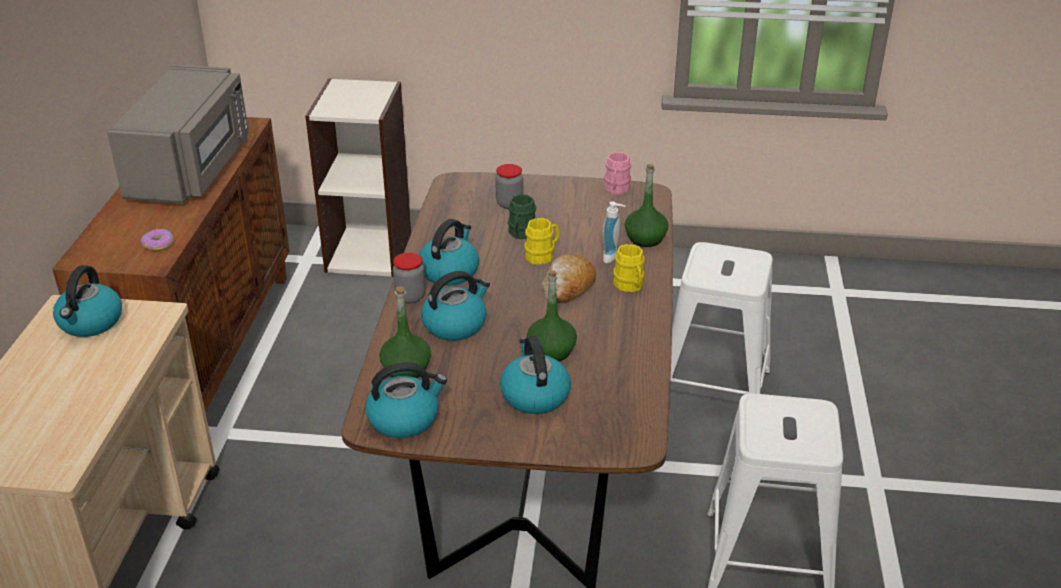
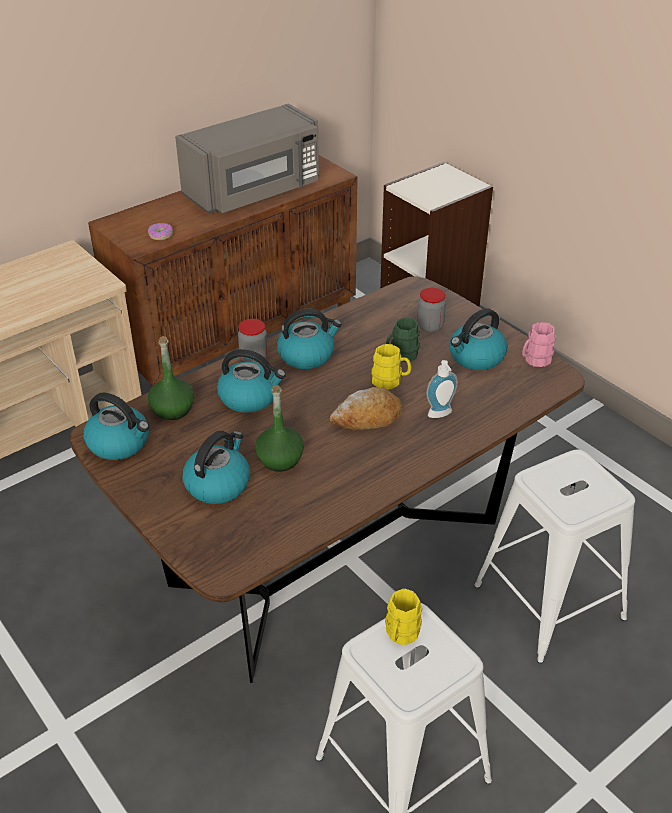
camera: 45 degrees right, 5 degrees up
(90, 323) = (63, 269): kettle -> kettle (476, 357)
(630, 286) = (416, 446): yellow mug -> yellow mug (400, 634)
(645, 238) = (493, 415): green bottle -> none

